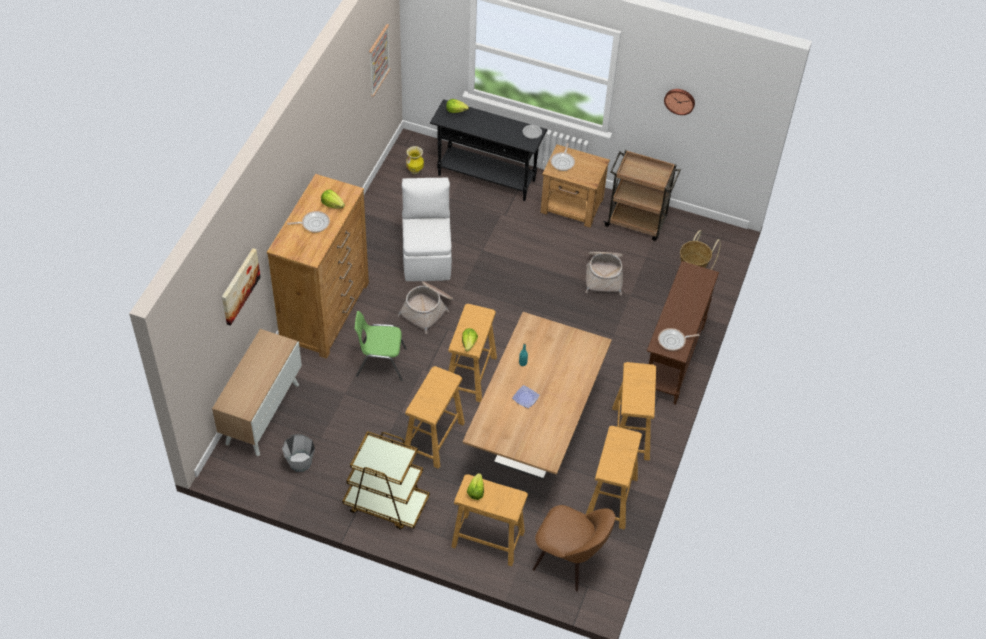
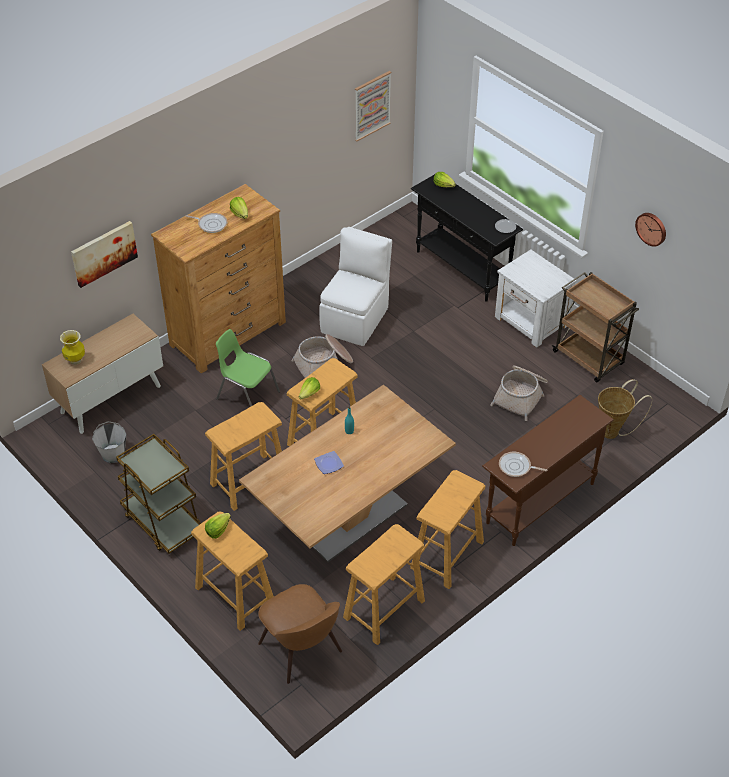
camera: 30 degrees right, 5 degrees down
(415, 171) = (397, 241): vase -> vase (75, 360)
(563, 162) = (526, 267): frying pan -> none
(572, 206) = (531, 322): brown nightstand -> white nightstand

